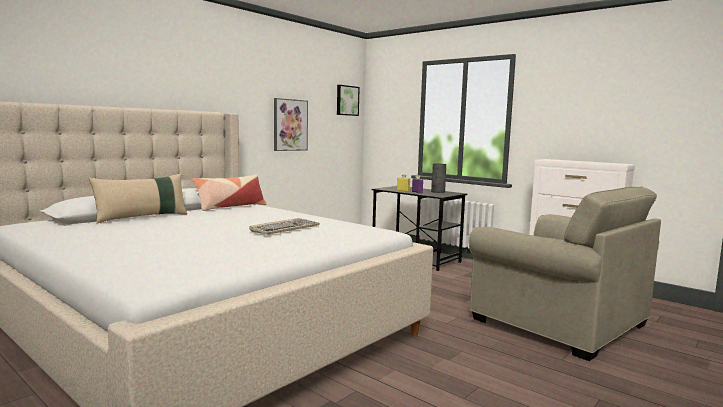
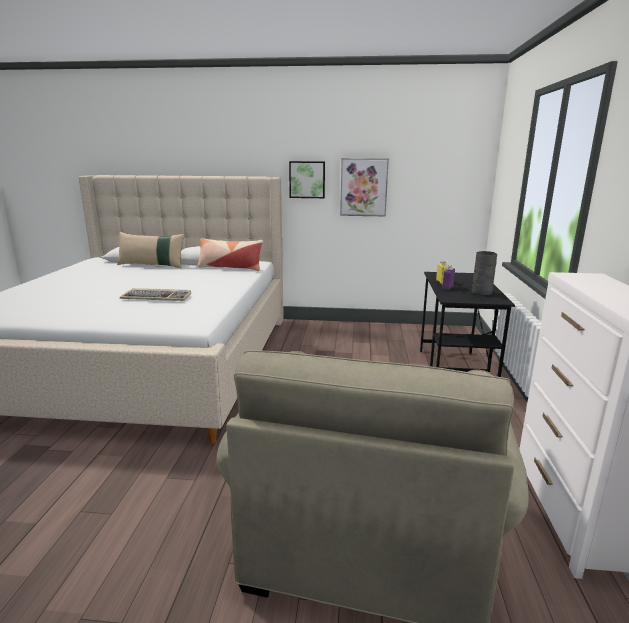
camera: 55 degrees right, 10 degrees up
(346, 100) = (460, 154): picture -> picture (307, 179)

